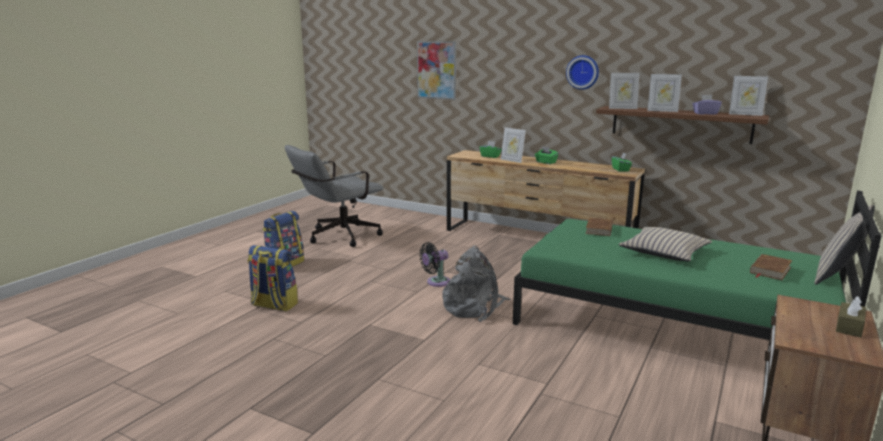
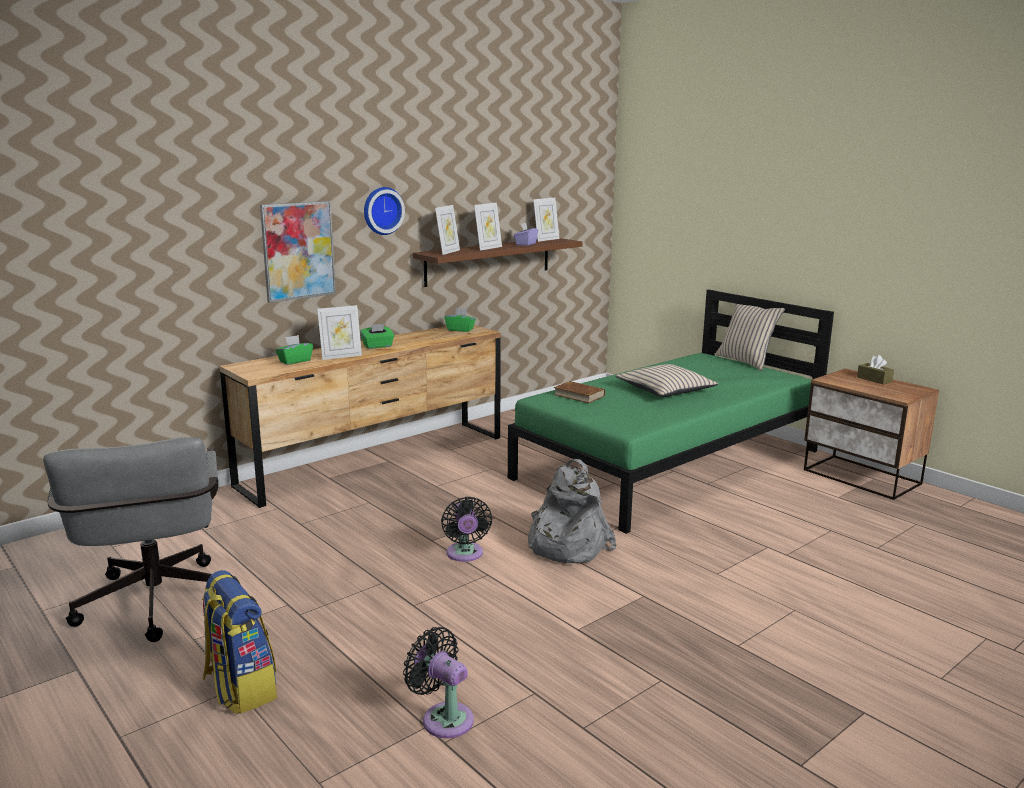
camera: 70 degrees left, 0 degrees up
(273, 305) = (443, 718): backpack -> black fan
(436, 70) = (137, 232): picture -> picture (298, 251)
(770, 270) = (731, 372): brown book -> none

